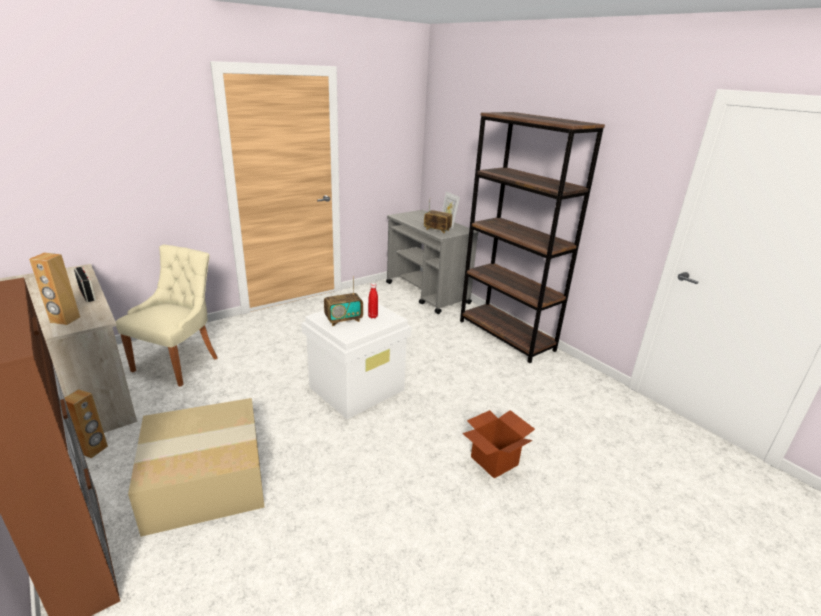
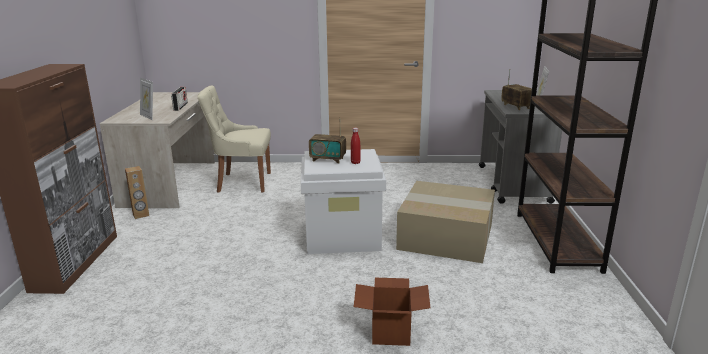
camera: 40 degrees right, 5 degrees down
(65, 320) = (149, 116): brown speaker -> picture frame
(179, 363) = (242, 182): beige chair -> beige chair turned 150 degrees counterclockwise
(203, 481) = (171, 254): cardboard box -> cardboard box (444, 237)

